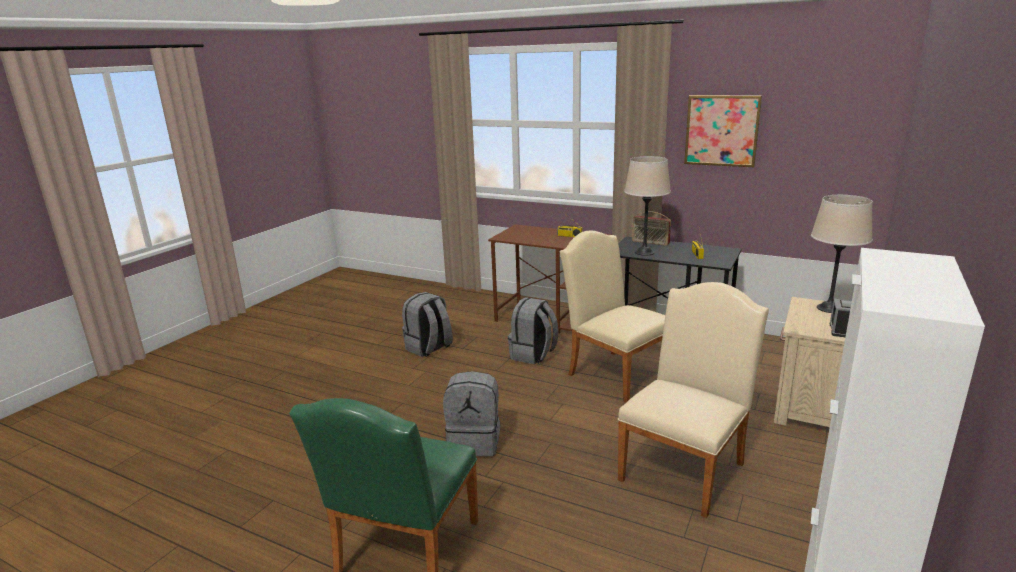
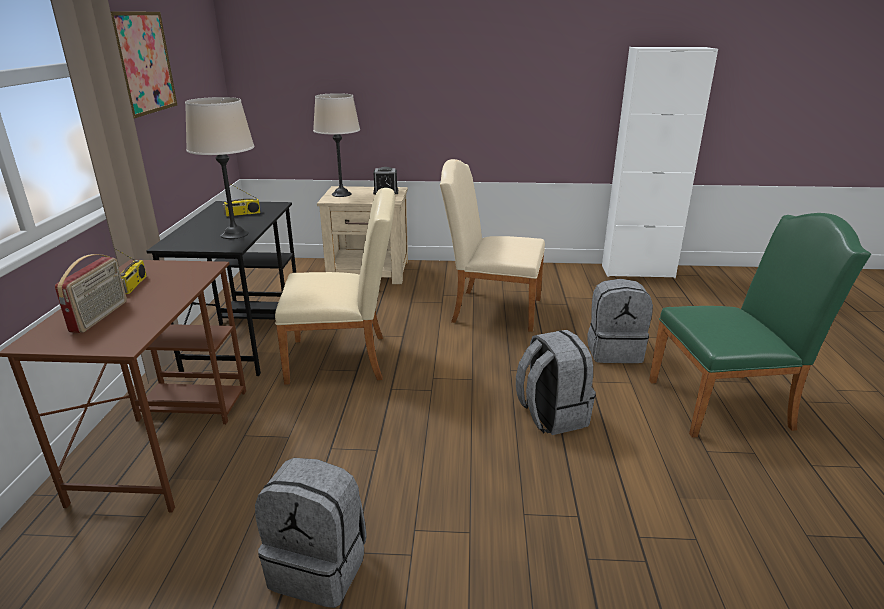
camera: 115 degrees left, 5 degrees up
(533, 355) = (314, 427): grey backpack -> grey backpack (614, 351)
(614, 373) = (345, 358): beige chair -> beige chair turned 120 degrees counterclockwise
(650, 243) = (187, 235): radio -> radio (100, 316)

